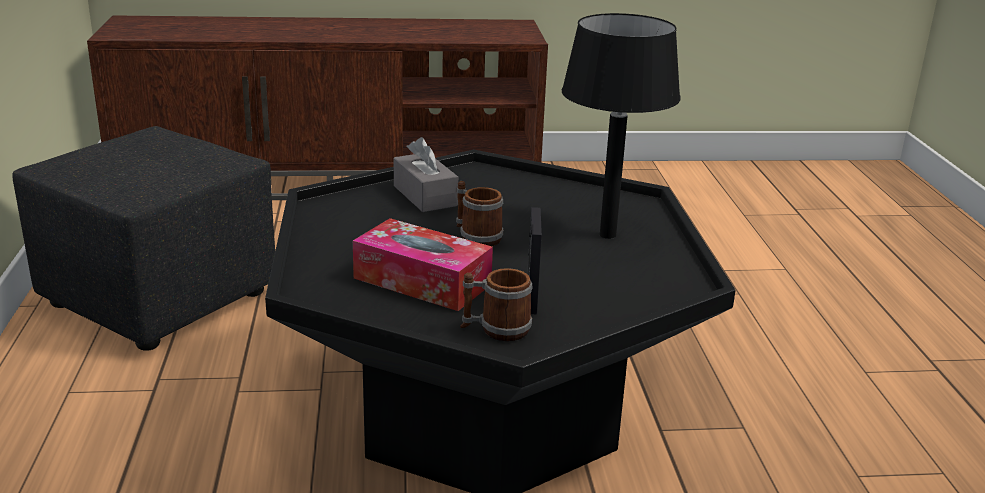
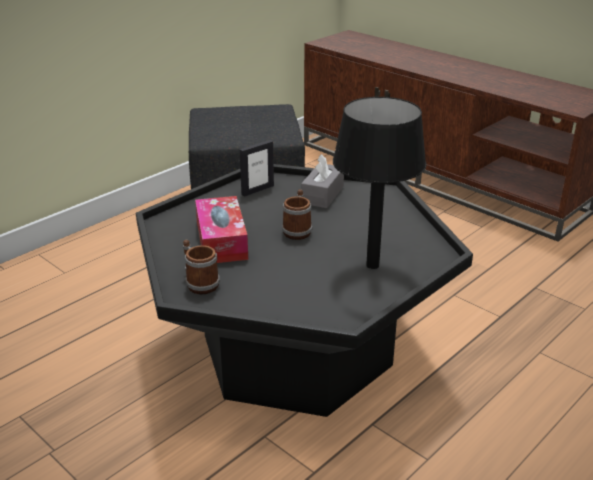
camera: 50 degrees right, 5 degrees up
(531, 298) = (250, 277): picture frame -> picture frame (257, 190)

